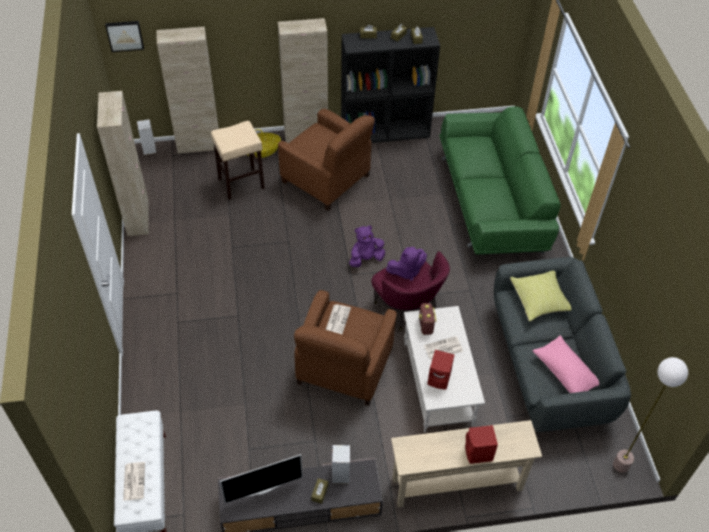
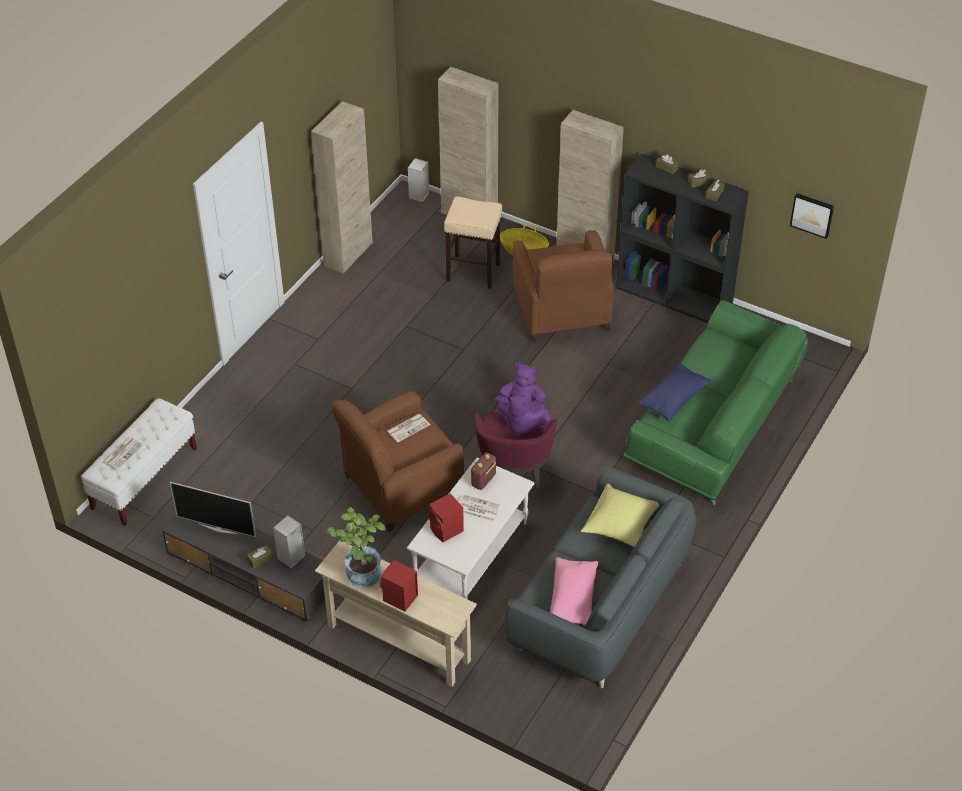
camera: 40 degrees right, 5 degrees down
(125, 35) = (420, 59): picture -> picture (812, 214)
(430, 451) = (361, 570): none -> potted plant
(480, 196) = (673, 399): none -> blue pillow
(621, 465) = (571, 730): floor lamp -> none

